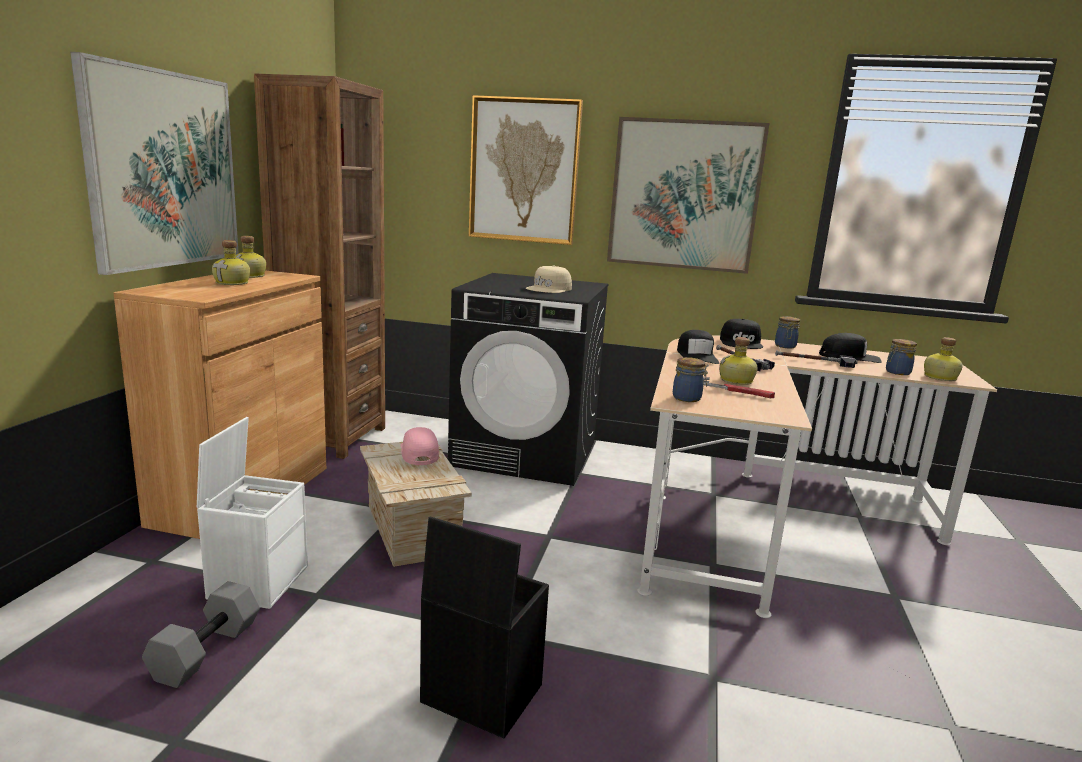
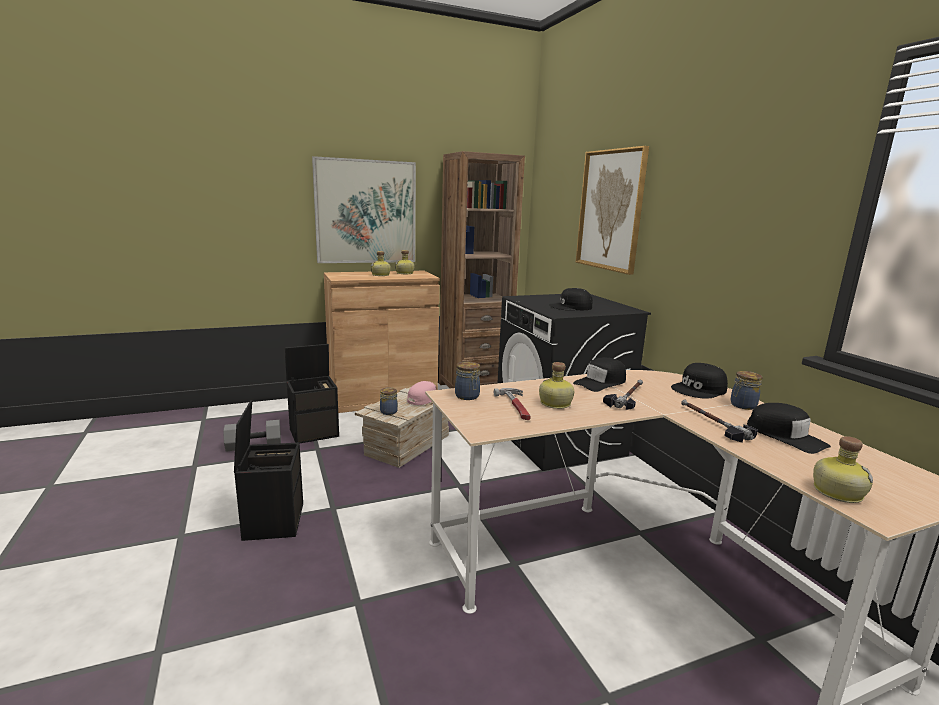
camera: 55 degrees right, 0 degrees up
(258, 580) = (315, 432): white storage box -> black storage box
(549, 289) = (571, 307): beige cap -> black cap
(684, 195) = (714, 232): picture -> none
(896, 372) = (787, 465): jar -> jar (388, 411)

